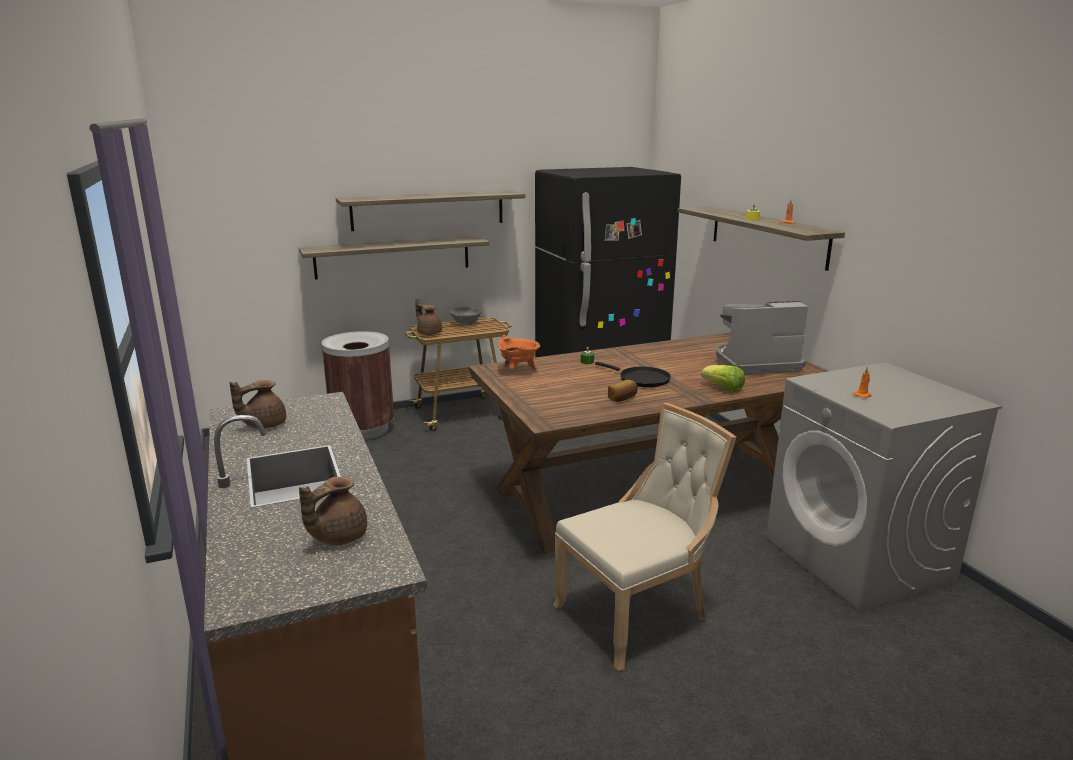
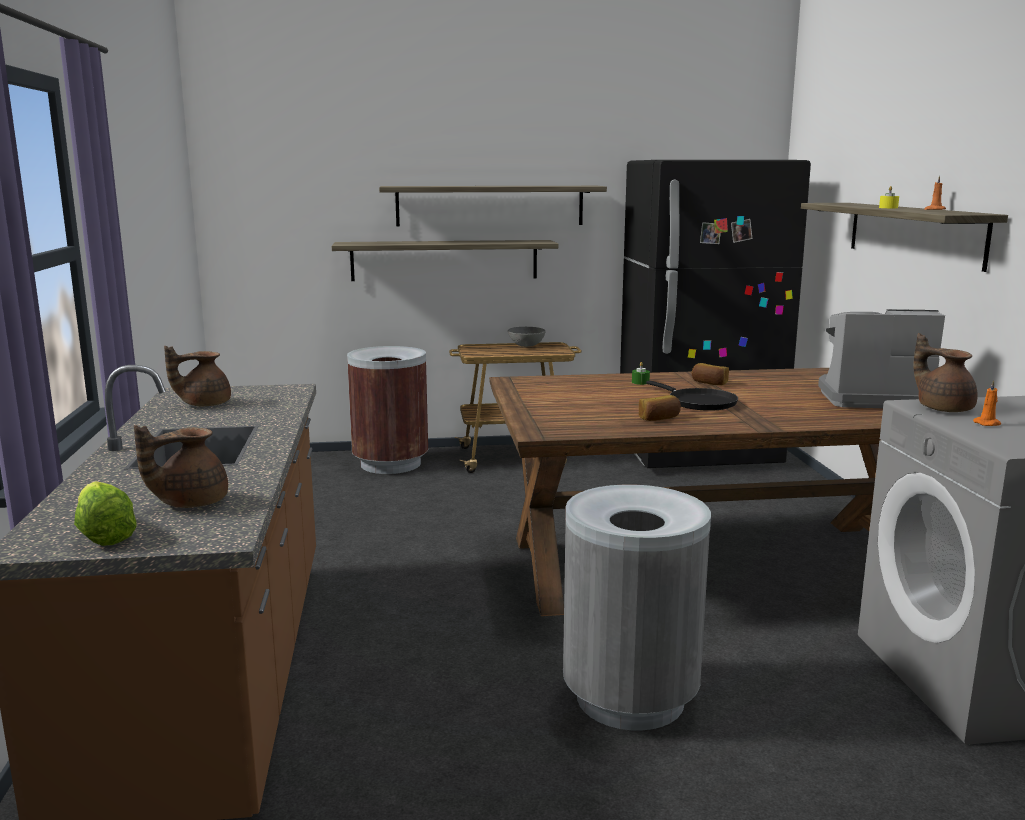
camera: 15 degrees right, 5 degrees down
(429, 333) = (476, 351): brown teapot -> brown teapot (943, 408)
(518, 371) = (545, 385): orange cooking pot -> none
(637, 358) = (709, 383): none -> bread
(637, 614) = (630, 698): beige chair -> grey trash can
(723, 388) = (806, 419): lettuce -> lettuce (105, 535)

